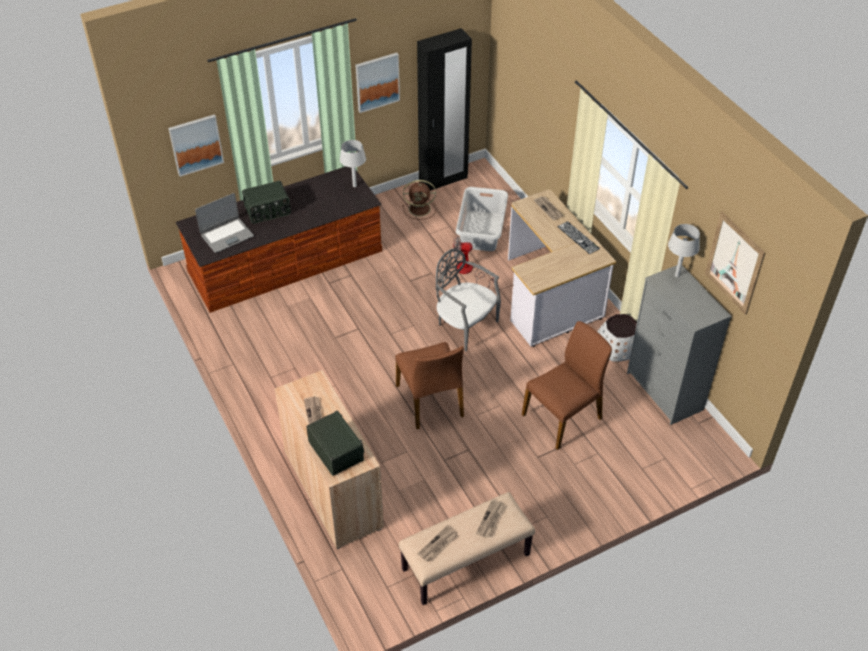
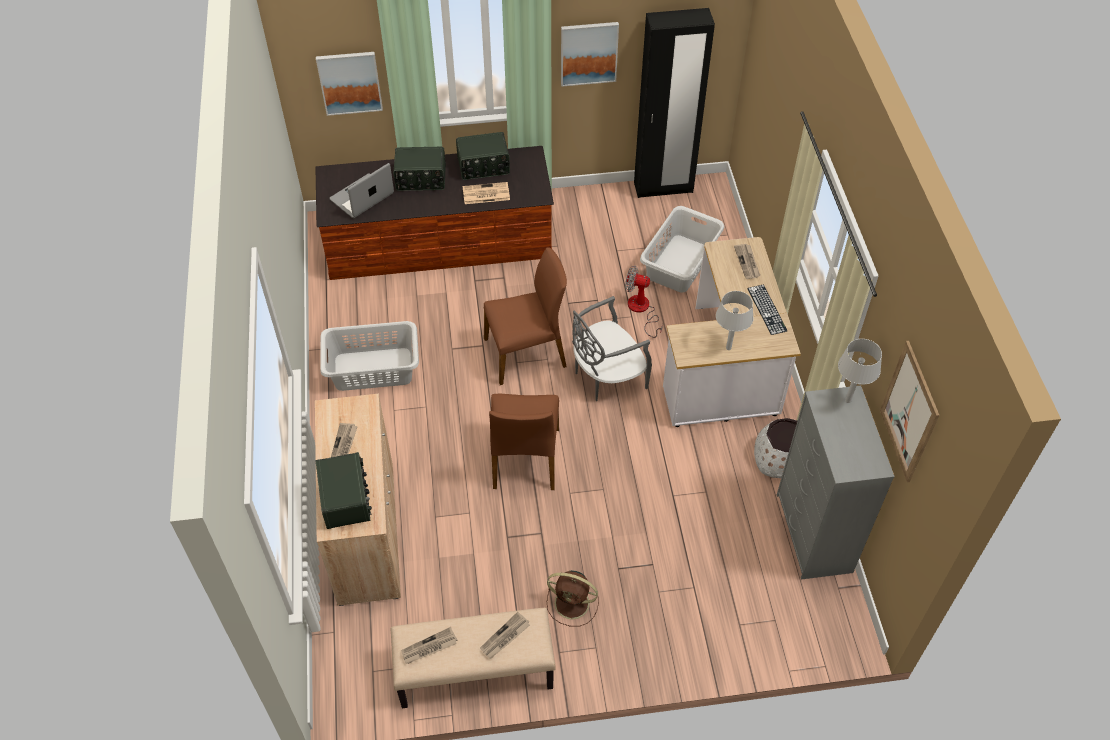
camera: 20 degrees right, 5 degrees up
(227, 235) = (362, 197): laptop -> laptop turned 150 degrees clockwise
(278, 369) = (372, 369): none -> grey laundry basket
(313, 190) = (483, 166): none -> radio
(325, 209) = (485, 194): none -> newspaper
(354, 186) = (533, 173): grey table lamp -> grey table lamp (728, 348)
(420, 209) = (620, 217): brown fan -> brown fan (573, 603)
(465, 325) = (607, 376): grey chair -> grey chair turned 90 degrees counterclockwise
(563, 416) = (672, 527): brown chair -> brown chair (526, 353)

